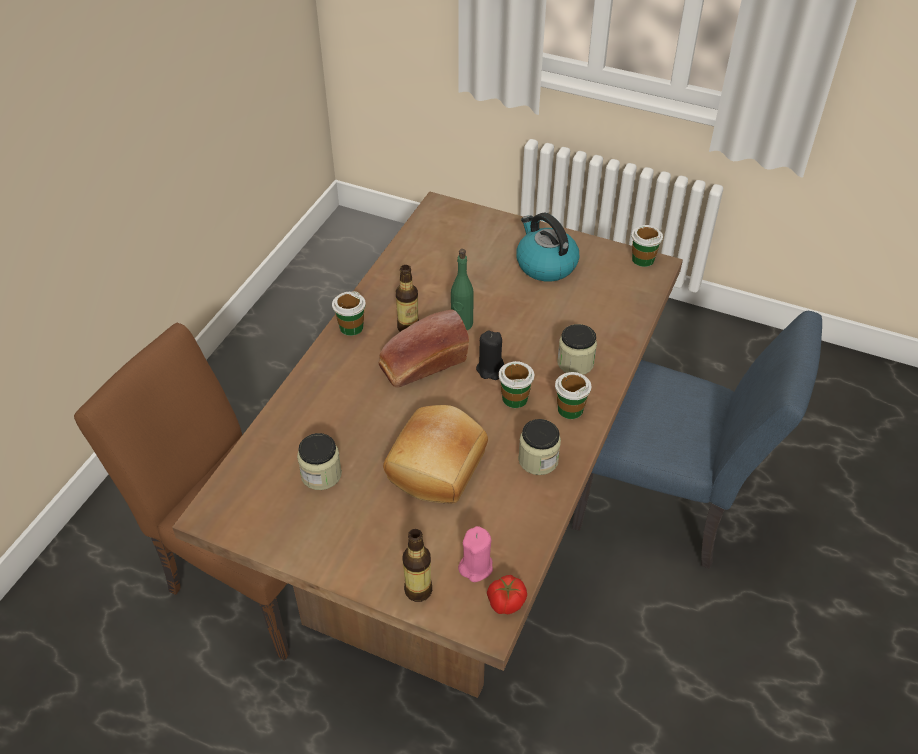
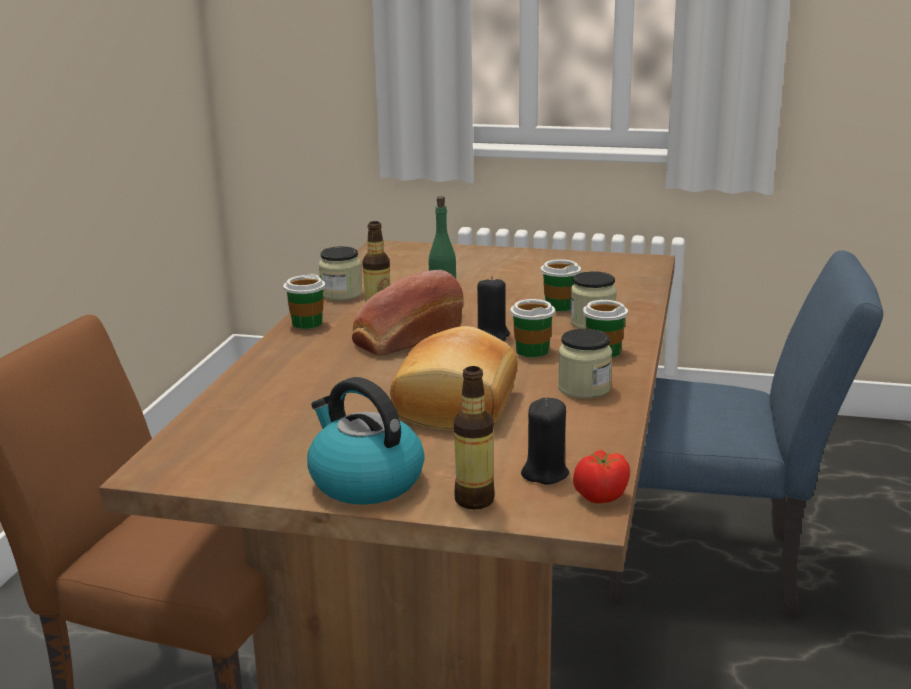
camera: 10 degrees left, 25 degrees down
(321, 474) = (303, 425): jar -> jar (341, 294)
(476, 567) = (545, 473): pink candle -> black candle
(545, 264) = (523, 269): kettle -> kettle (364, 481)
(643, 259) = (631, 258): cup -> cup (560, 306)

